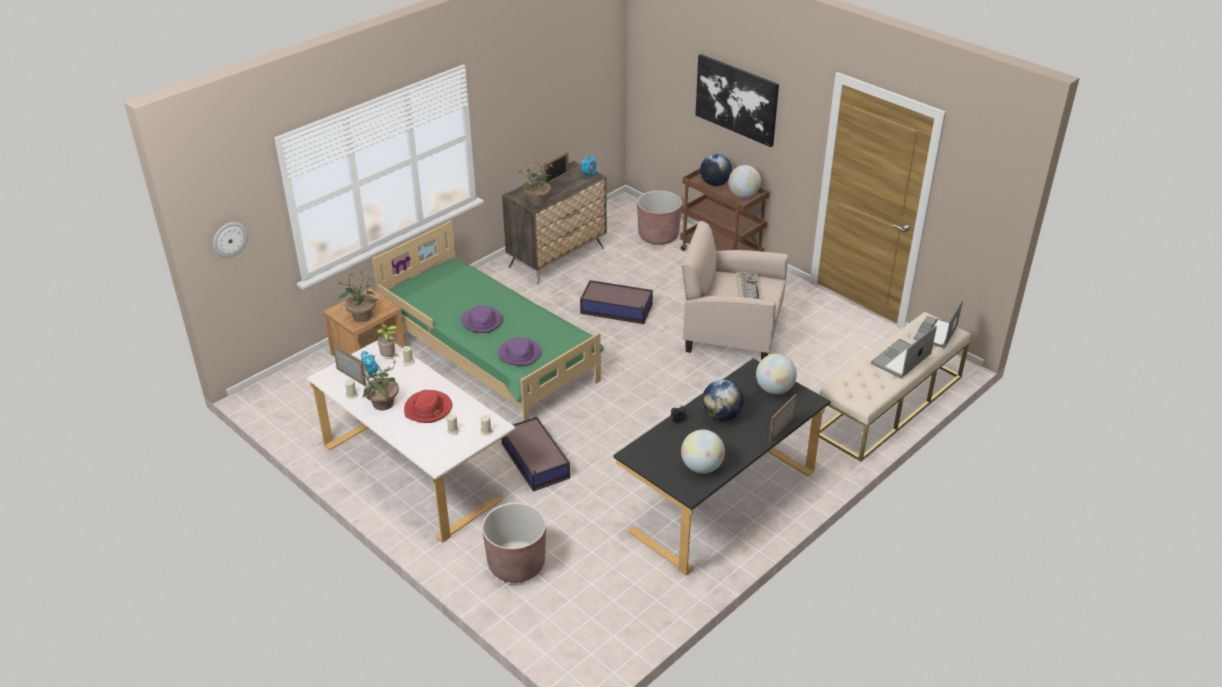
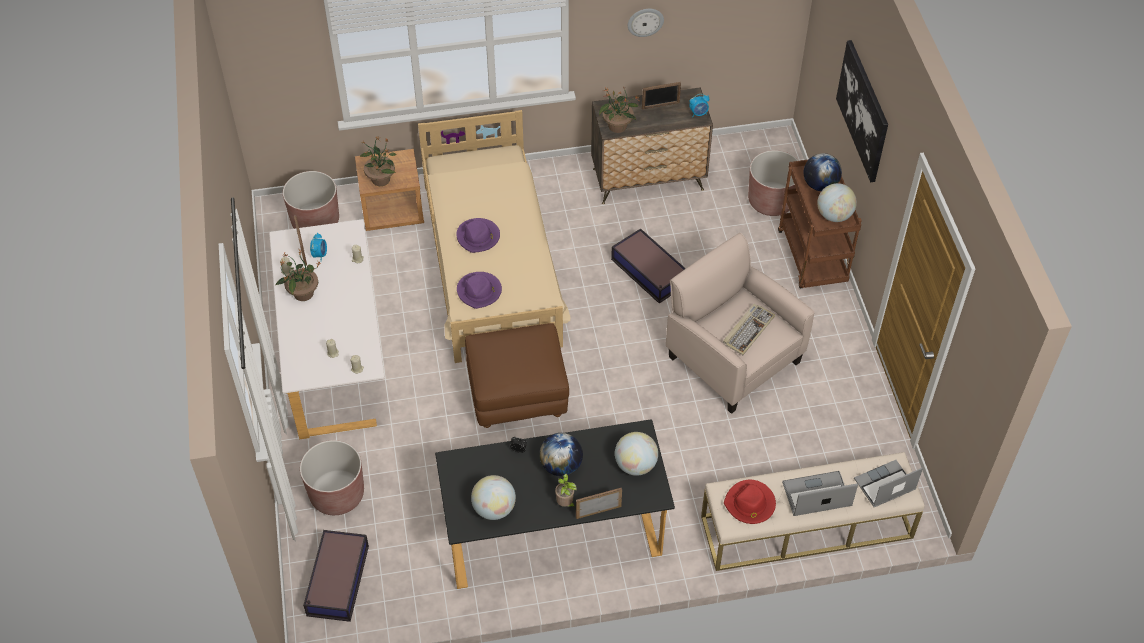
camera: 35 degrees right, 15 degrees up
(229, 239) = (264, 70): wall clock -> wall clock (645, 21)
(306, 390) = (315, 222): none -> brown planter
(389, 357) = (347, 246): potted plant -> potted plant (565, 504)
(428, 409) = (332, 319): red hat -> red hat (750, 504)
(490, 354) = (492, 264): green bed -> beige bed
(535, 461) = (434, 402): storage box -> storage box (337, 581)
(597, 425) = (518, 394): none -> brown ottoman

